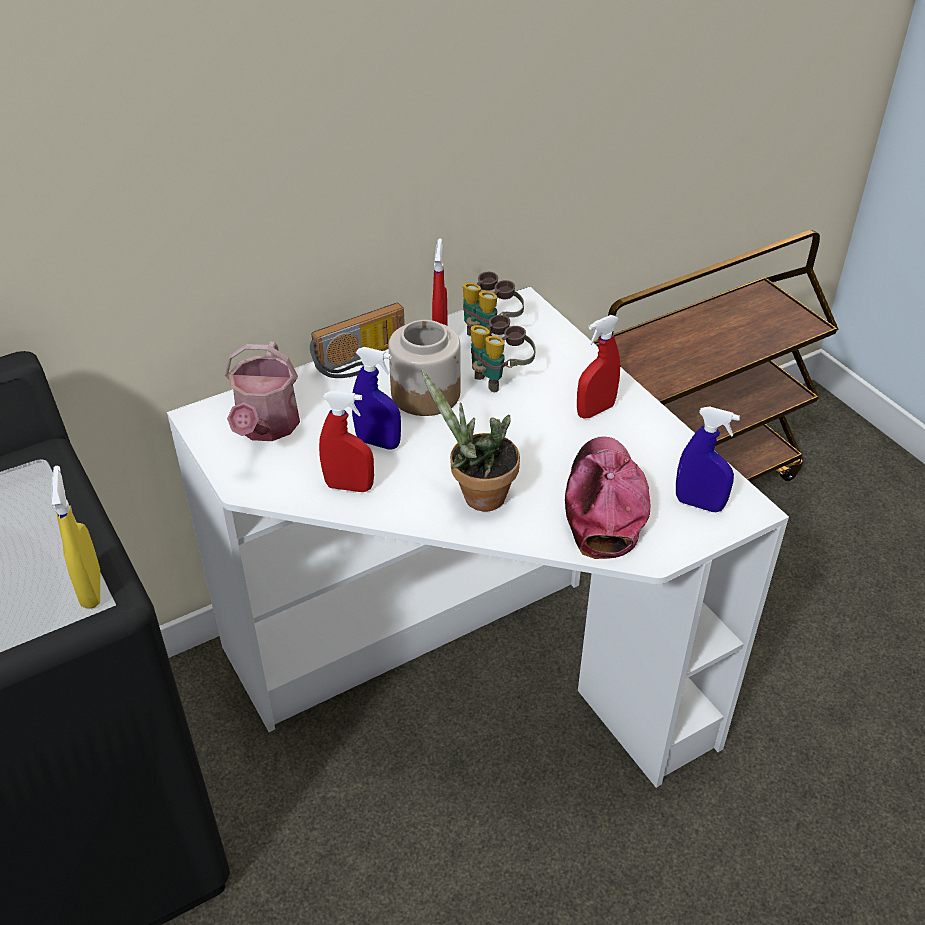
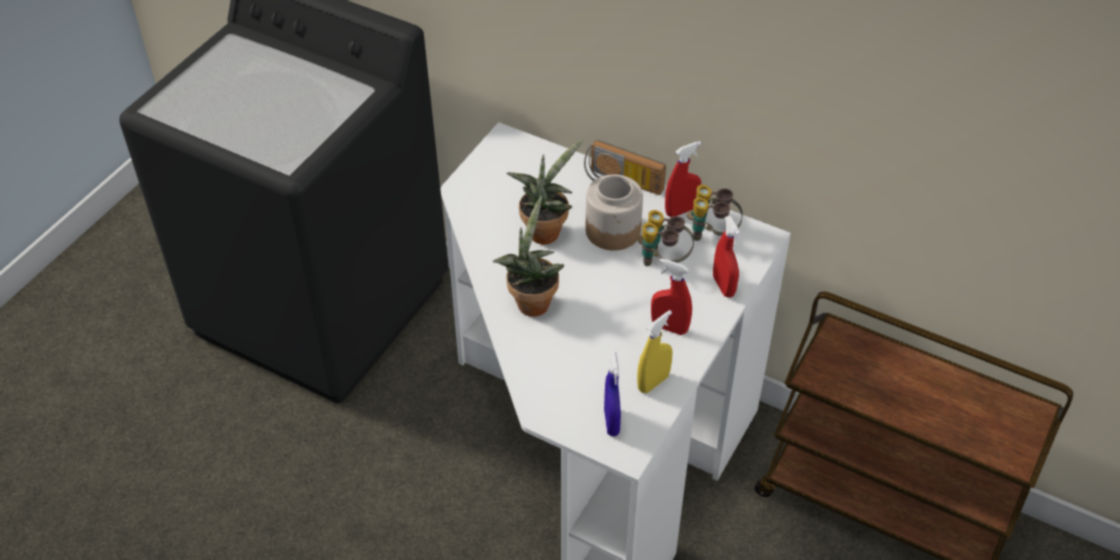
camera: 60 degrees right, 5 degrees up
(91, 589) = (293, 160): yellow spray bottle -> yellow spray bottle (653, 382)
(266, 427) = (518, 172): watering can -> none
(349, 486) = (494, 235): red spray bottle -> red spray bottle (723, 286)
(378, 442) = (545, 230): blue spray bottle -> potted plant
(603, 504) = (572, 369): cap -> none

